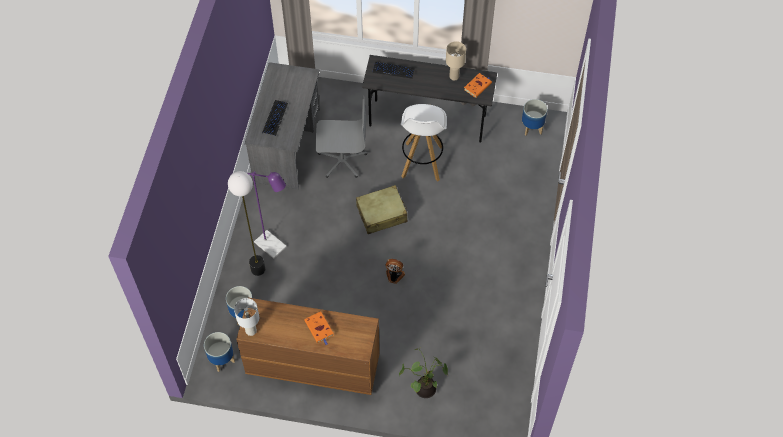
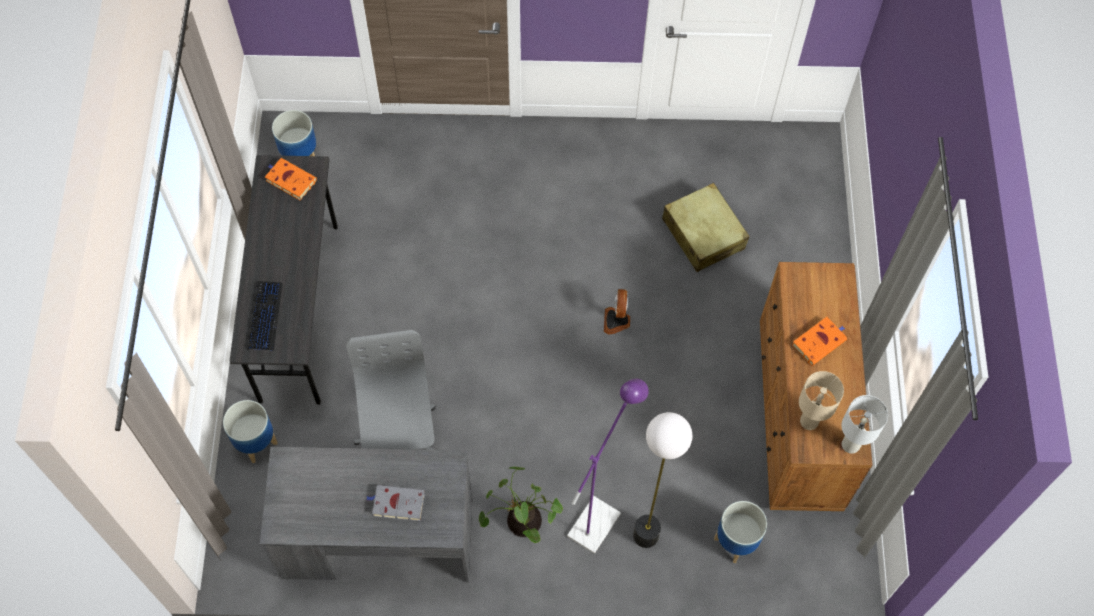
camera: 100 degrees left, 5 degrees up
(222, 359) = (825, 556): planter -> planter (255, 442)
(275, 118) = (397, 504): keyboard -> grey book
(382, 214) = (503, 356): beige suitcase -> beige suitcase (703, 234)
(422, 162) = (388, 309): white stool -> none
(424, 387) = (795, 255): potted plant -> potted plant (522, 524)
(454, 76) = (271, 217): beige table lamp -> beige table lamp (809, 421)

